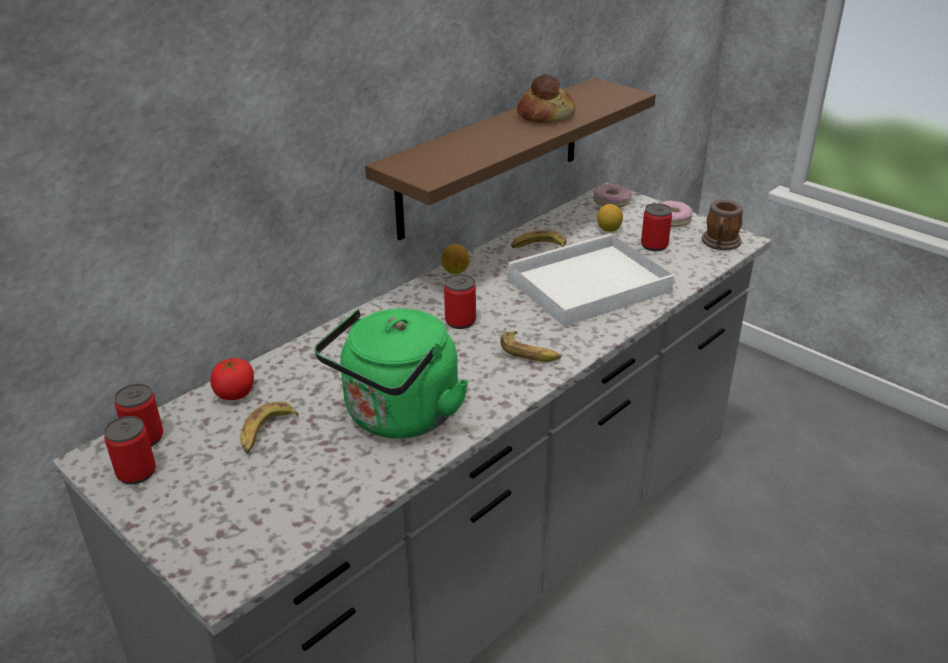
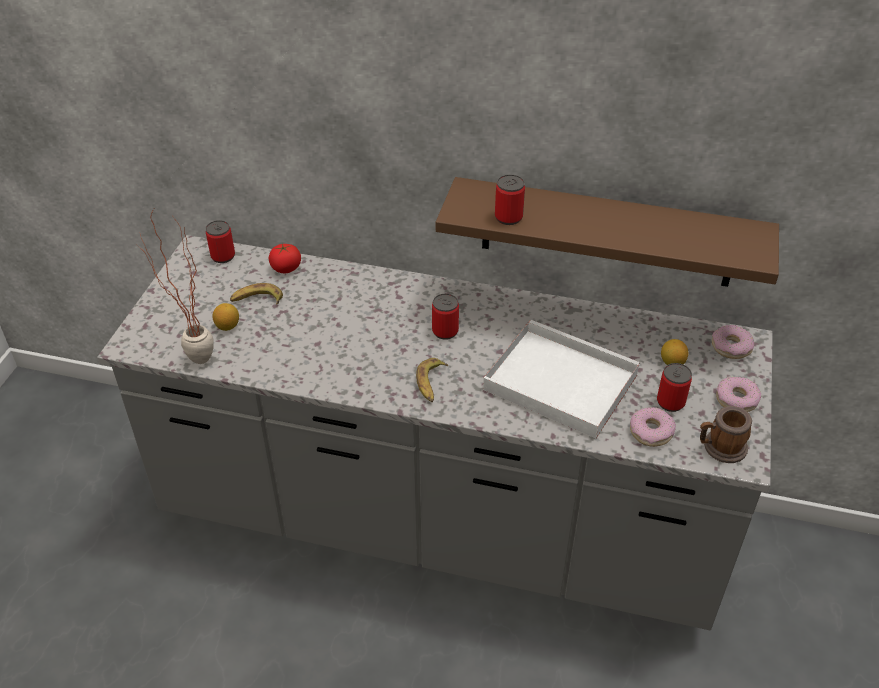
camera: 60 degrees right, 10 degrees up
(136, 472) = (193, 269): can -> can (508, 217)
(324, 523) = (191, 362): none -> potted plant
(398, 417) = (309, 349): green kettle -> none
(455, 271) = (514, 300): lemon -> lemon (227, 326)
(538, 247) = (597, 331): banana -> none
(545, 115) = (643, 226): bread -> none
(682, 265) = (651, 432): none -> donut

